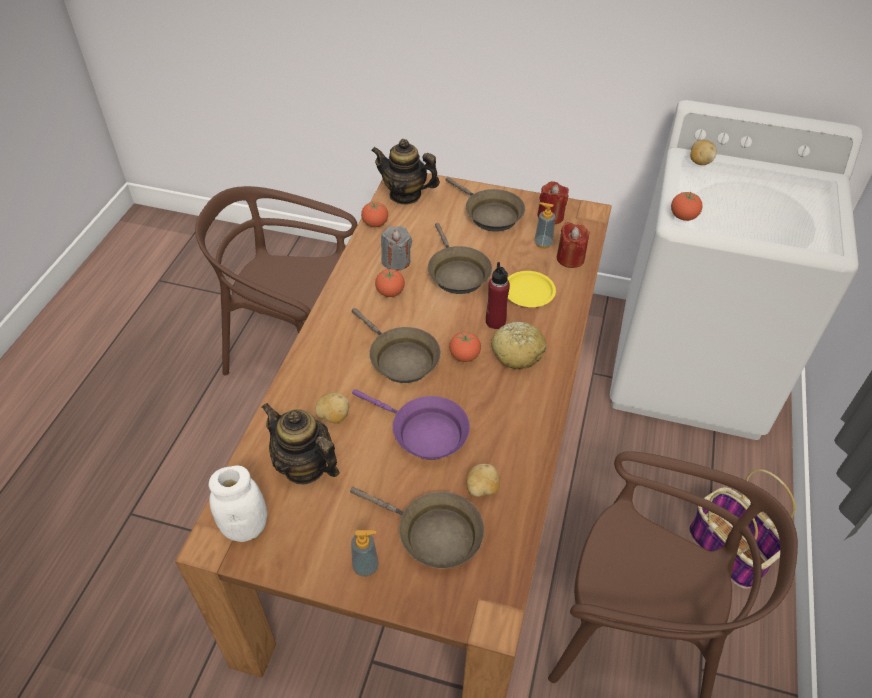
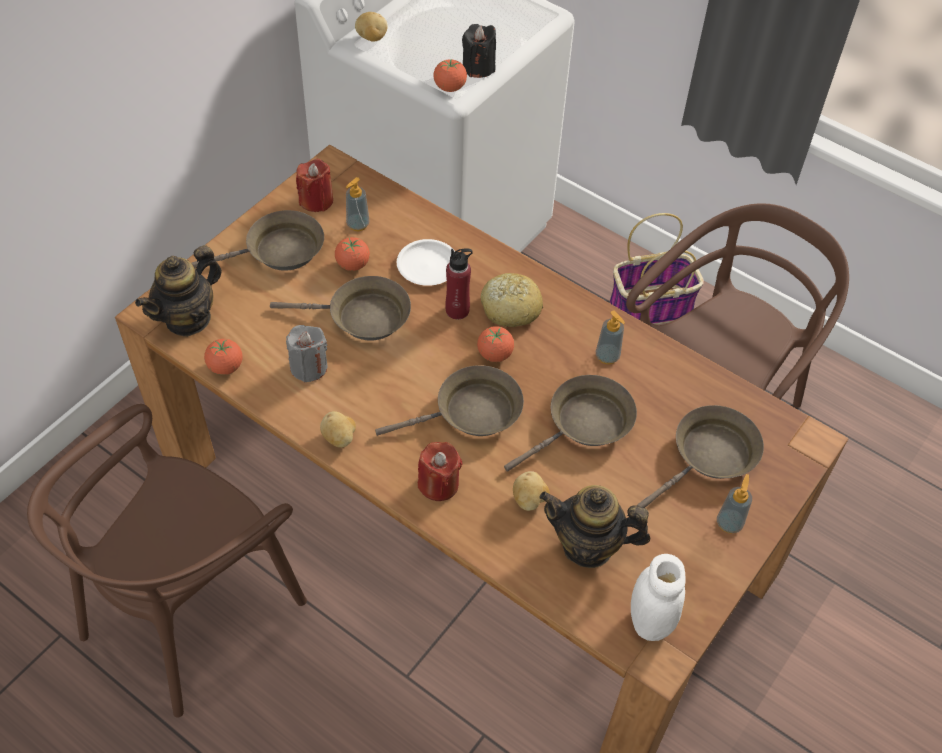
camera: 70 degrees left, 5 degrees up
(304, 466) = (588, 545): teapot -> teapot turned 45 degrees clockwise
(390, 292) = (360, 389): tomato -> tomato (353, 264)
(424, 433) = (585, 424): purple frying pan -> brown frying pan
(482, 489) = (672, 400): potato -> potato (339, 438)
(504, 429) = (607, 356): none -> soap dispenser
(529, 292) = (428, 266): yellow plate -> white plate
(570, 258) = (395, 212): red candle -> red candle (438, 484)
(722, 226) = (478, 67): none -> black candle

